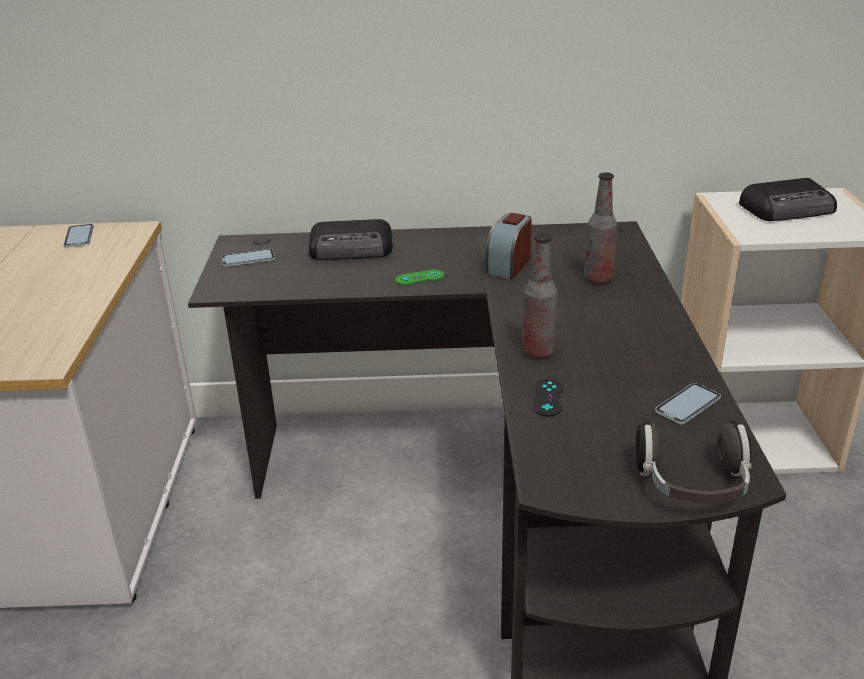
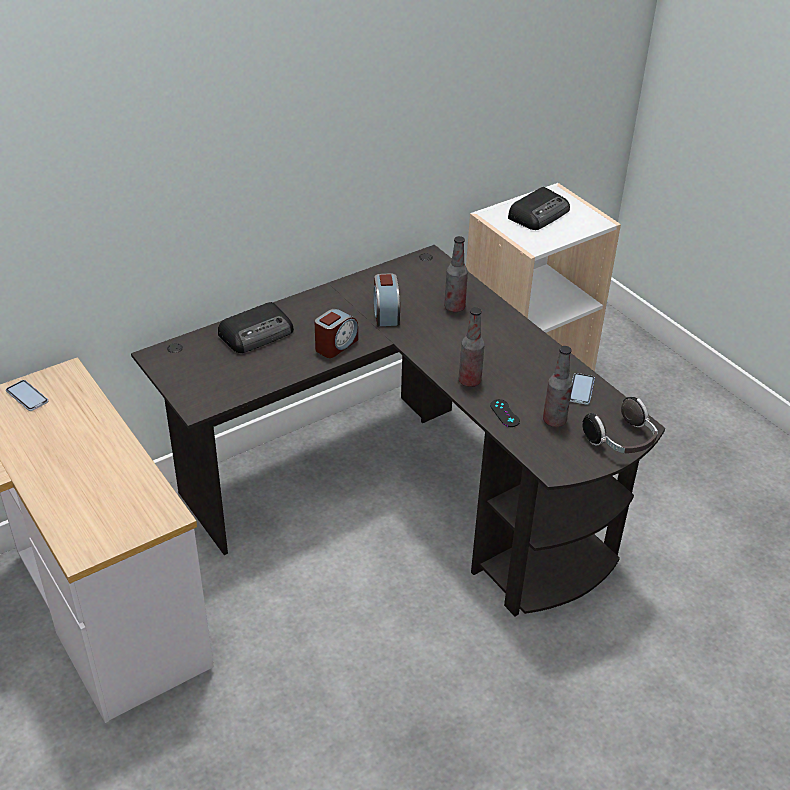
camera: 35 degrees left, 10 degrees up
(248, 259) = (186, 369): phone -> none
(419, 278) = (336, 345): green game controller -> alarm clock
(610, 428) = (554, 420): none -> bottle

